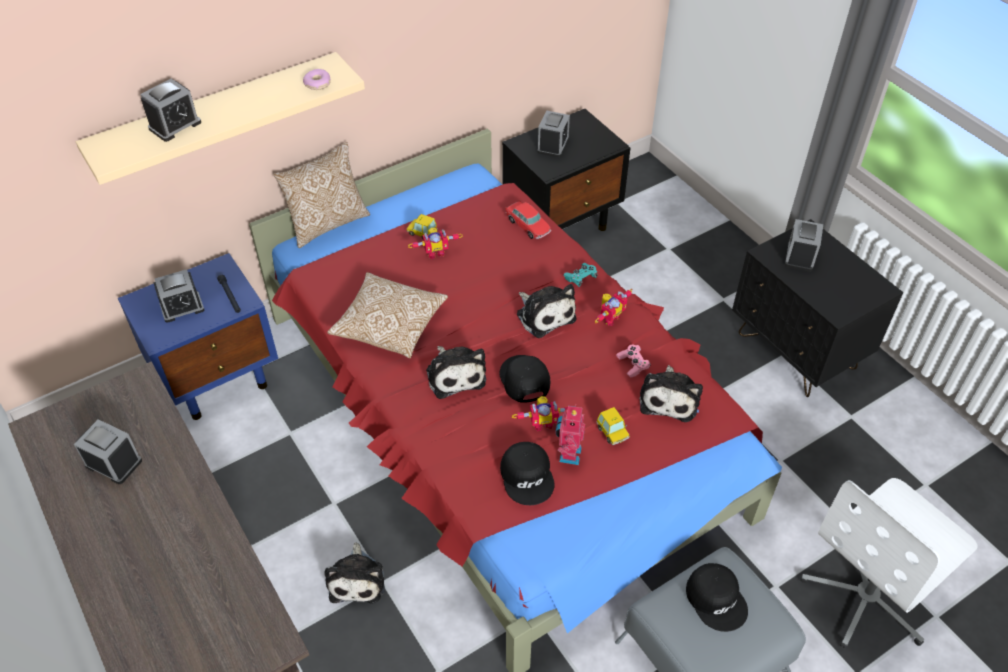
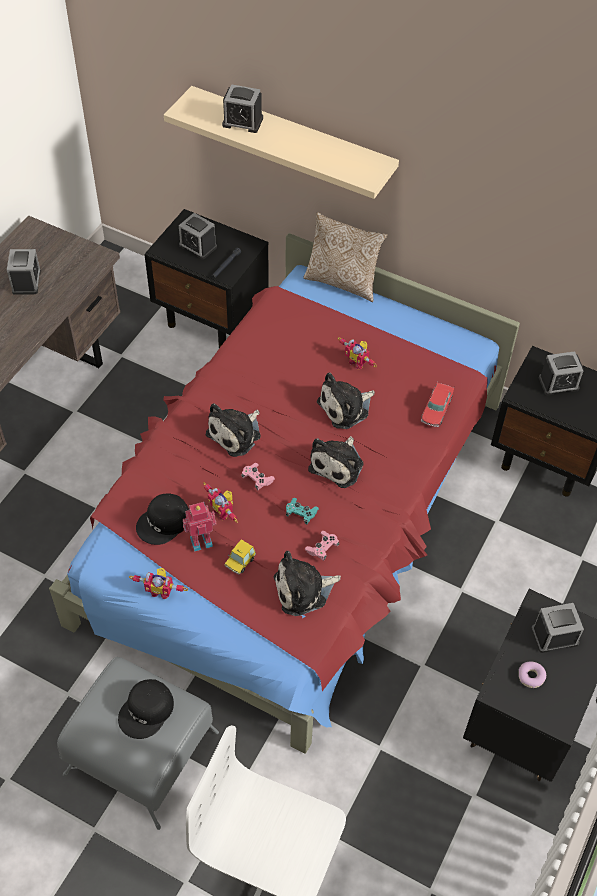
camera: 60 degrees right, 5 degrees up
(219, 378) = (212, 318): blue nightstand -> black nightstand
(318, 84) = (349, 169): donut -> donut (531, 677)
(357, 579) = (91, 490): plush toy -> plush toy (346, 408)
(390, 326) = (258, 371): pillow -> none
(422, 232) = (374, 343): toy car -> none
(523, 379) = (257, 479): black cap -> pink game controller
(580, 278) = (398, 472): turquoise game controller -> turquoise game controller (301, 514)
(609, 318) = (365, 511): toy robot -> toy robot (161, 590)

